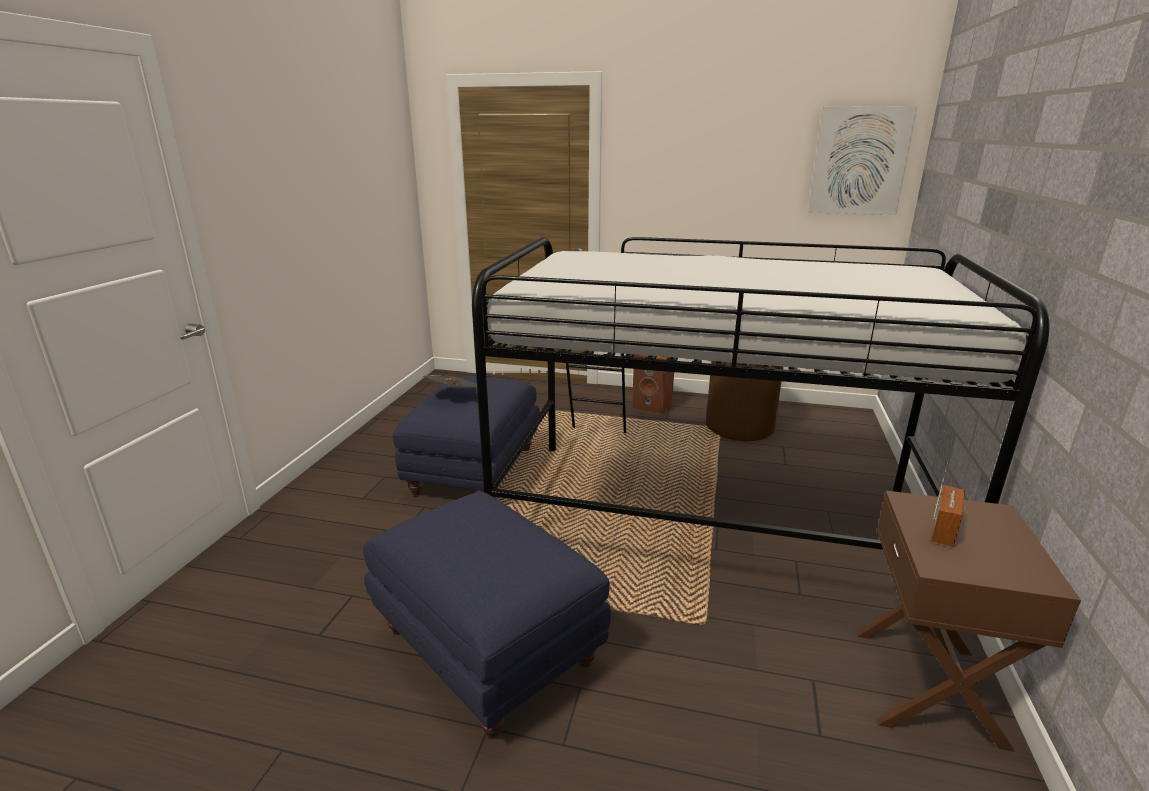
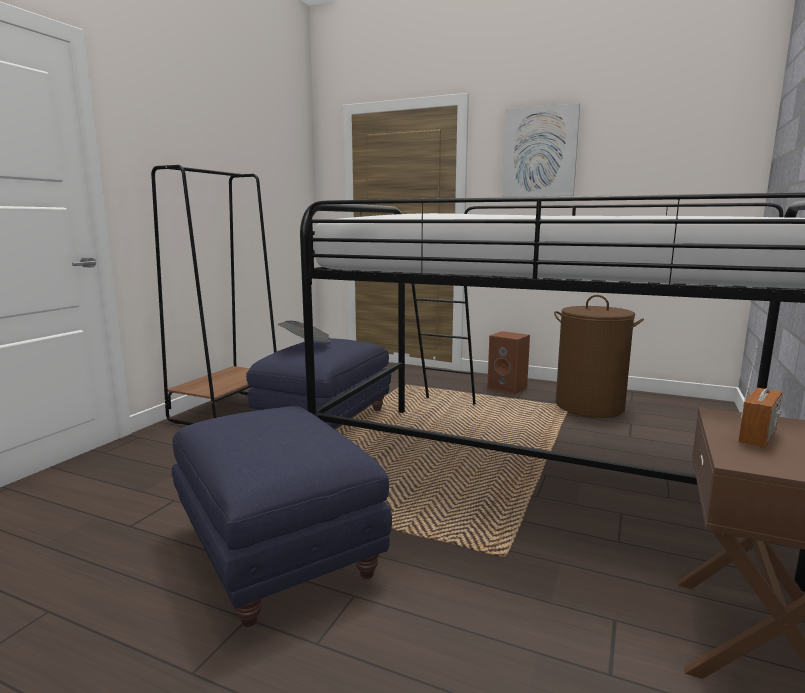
camera: 10 degrees right, 10 degrees down
(357, 462) = (227, 410): none -> clothes rack
(859, 161) = (705, 156): picture -> picture (540, 152)

